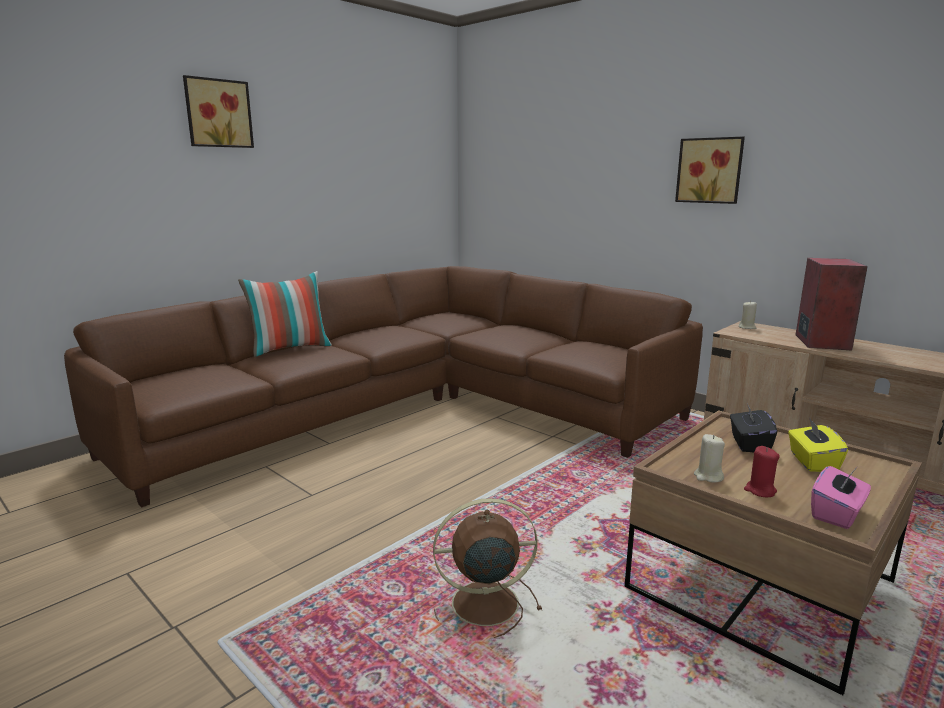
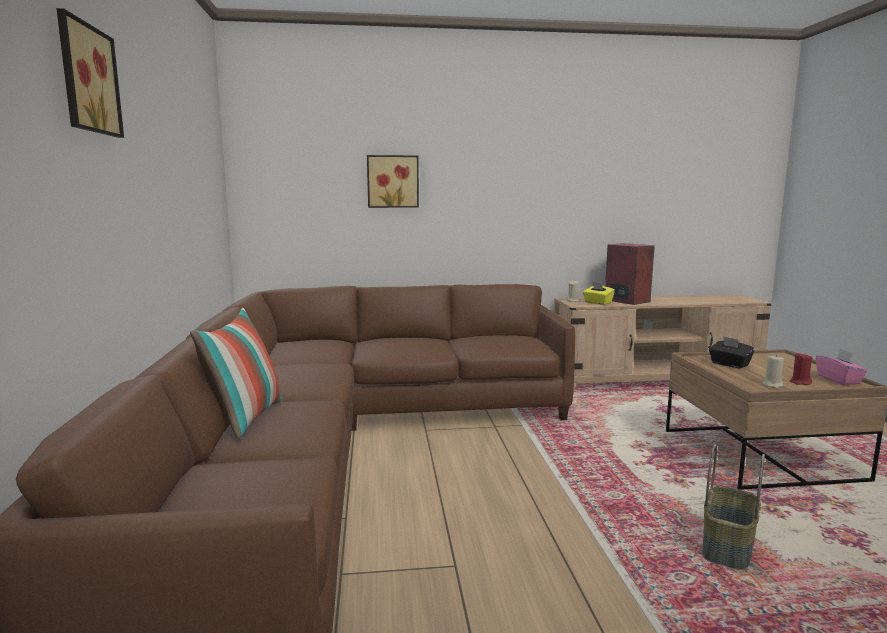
camera: 50 degrees left, 5 degrees down
(481, 604) = (729, 547): brown fan -> basket
(710, 170) = (519, 184): picture -> picture (393, 181)
(812, 462) = (766, 363): yellow tissue box -> yellow tissue box (597, 303)

